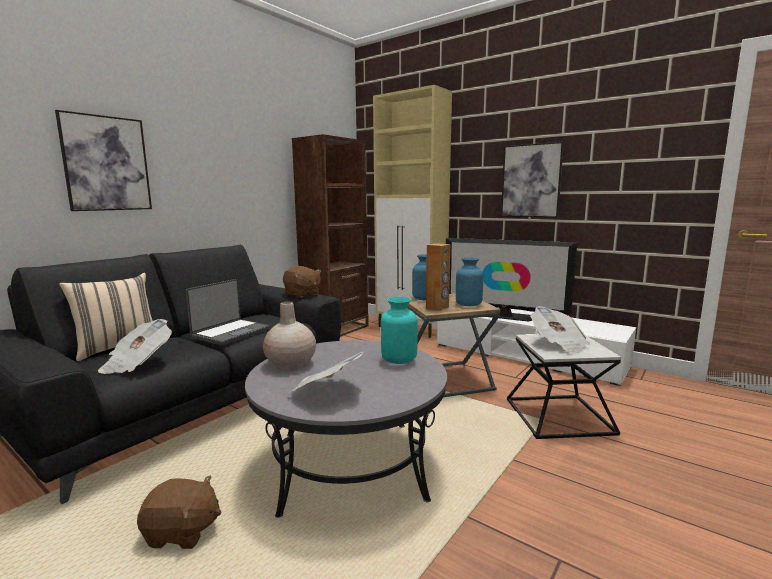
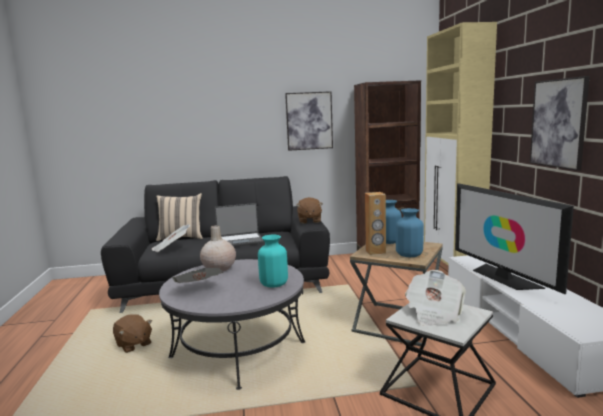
camera: 45 degrees right, 0 degrees up
(106, 163) = (205, 121): picture -> picture (309, 121)

